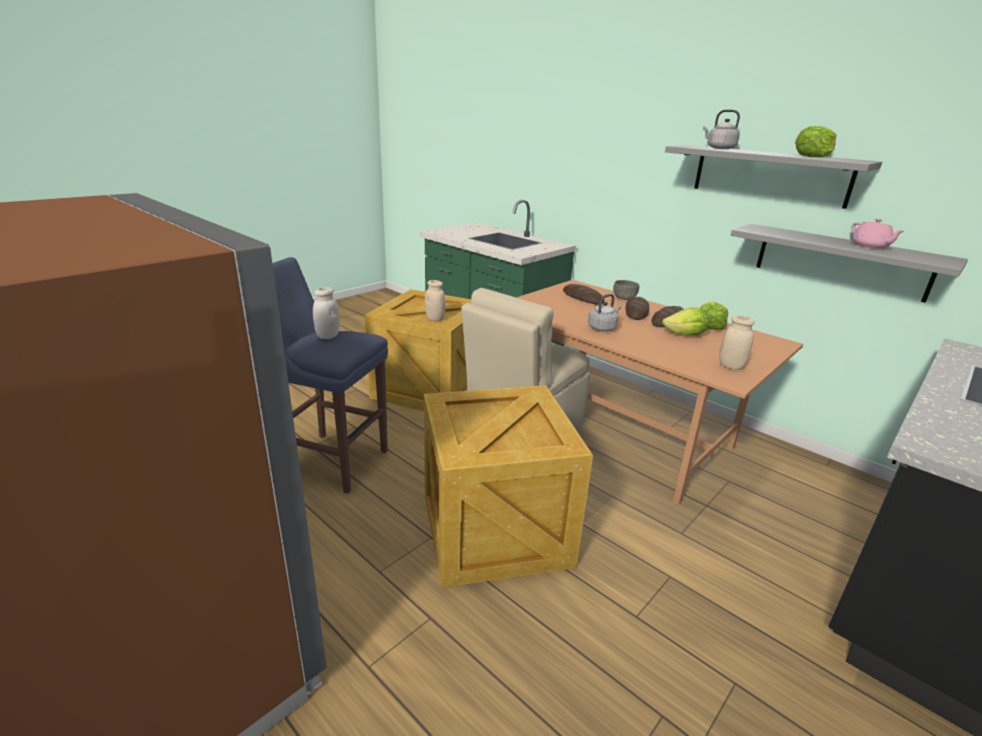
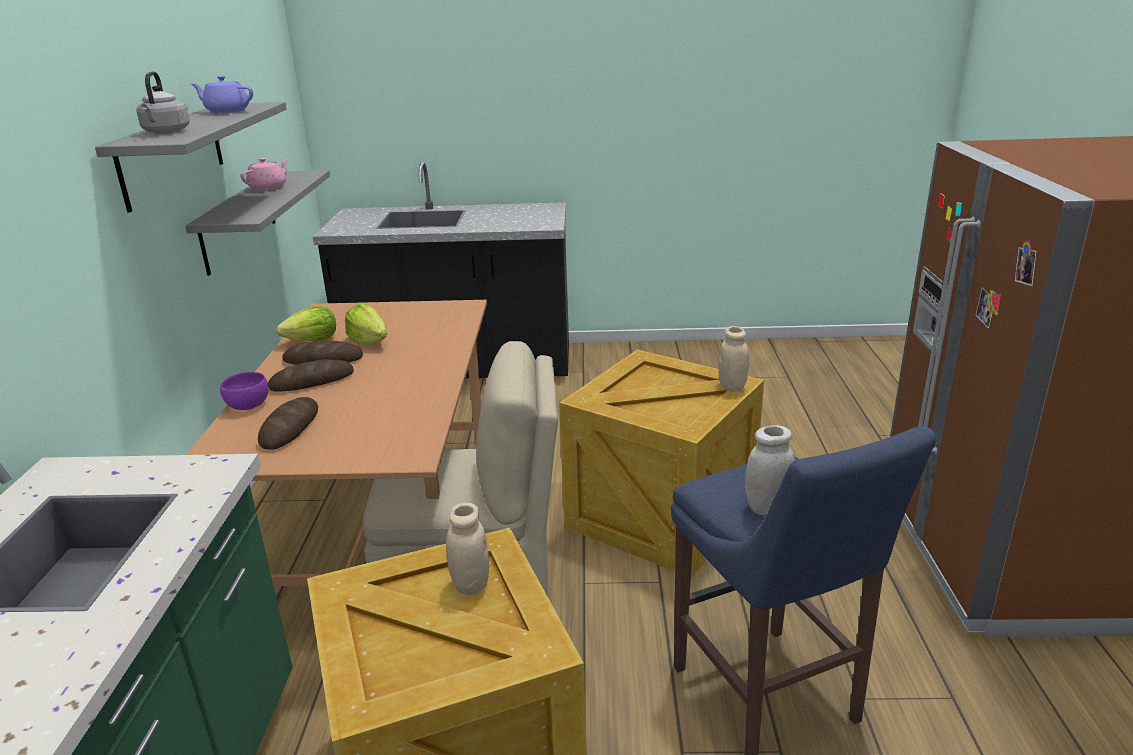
camera: 130 degrees left, 0 degrees up
(602, 328) = (413, 378): grey kettle -> none
(624, 298) = (247, 405): grey bowl -> purple bowl
(731, 366) = (430, 312): beige jar -> beige jar (732, 387)
(813, 156) = (226, 111): lettuce -> purple teapot

